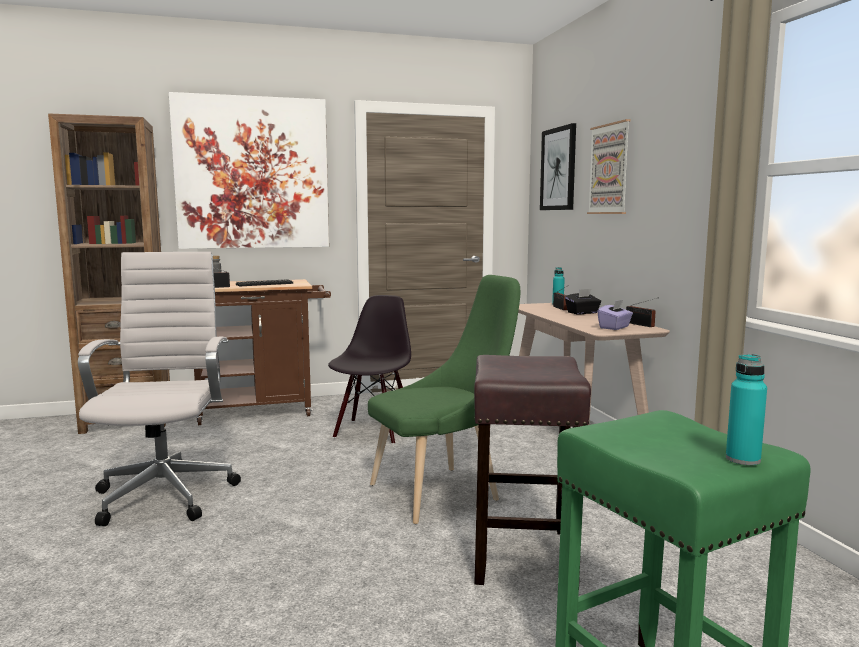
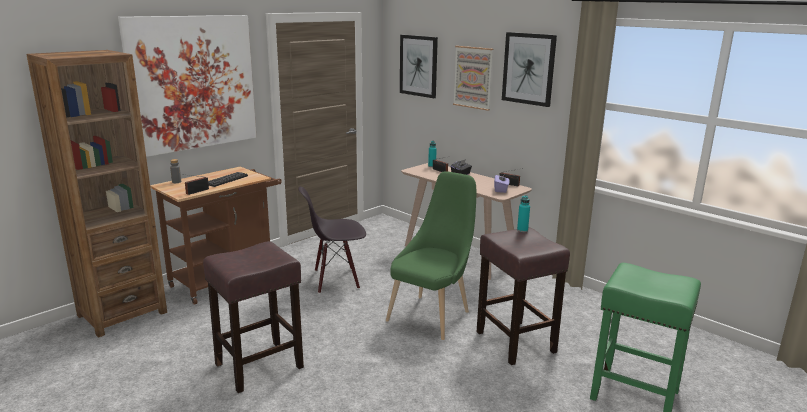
camera: 30 degrees left, 10 degrees up
(167, 493) = (260, 365): white office chair -> brown stool
(373, 432) = (335, 280): black chair -> black chair turned 90 degrees counterclockwise
(669, 136) = (528, 69): none -> picture
(742, 459) = (686, 287): turquoise bottle -> turquoise bottle (522, 230)

